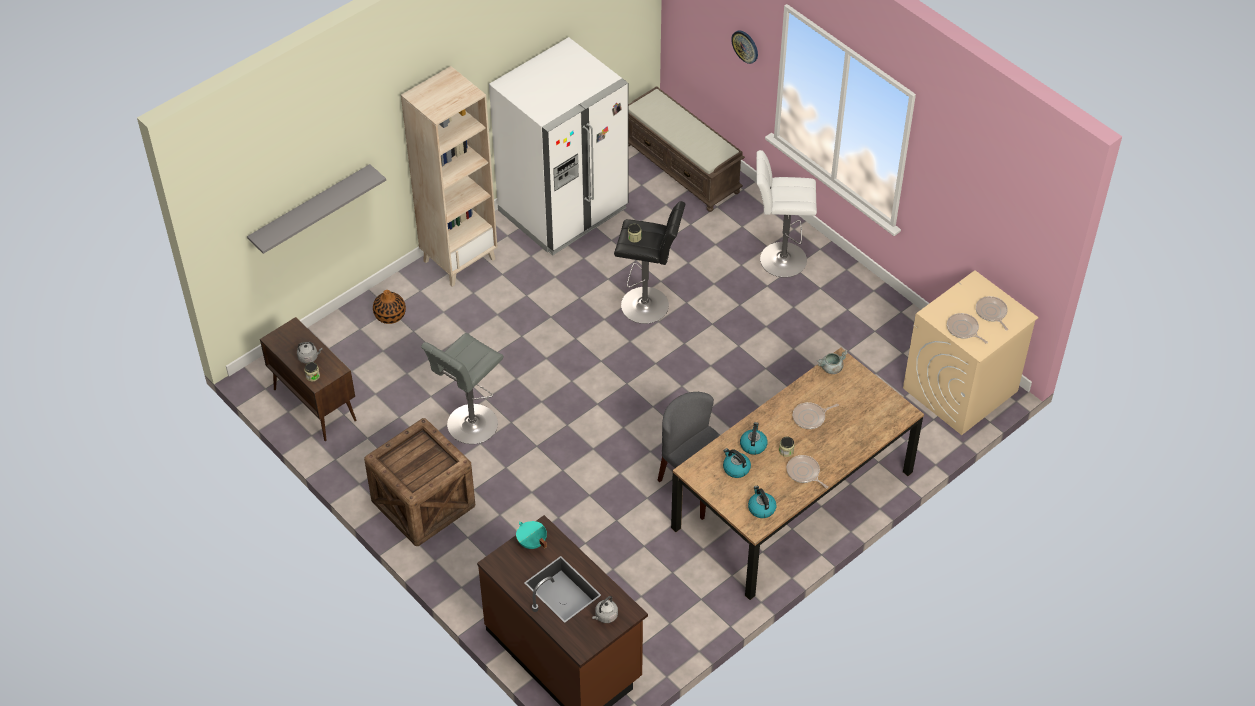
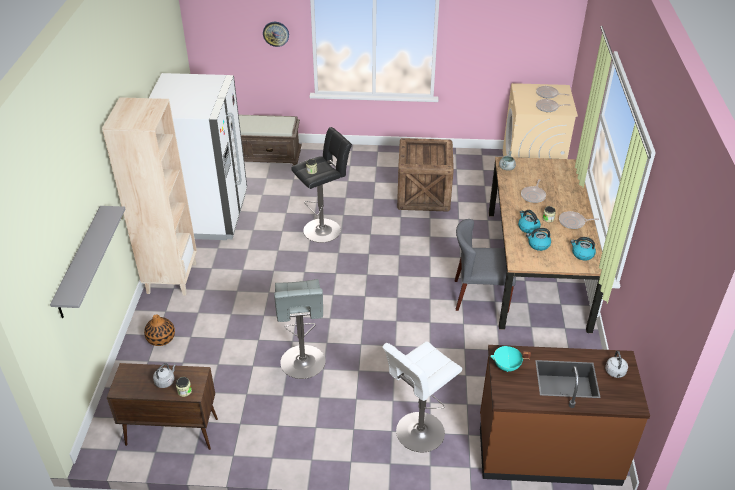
camera: 45 degrees left, 10 degrees down
(425, 504) = (336, 433): crate -> crate (424, 195)
(779, 259) = (364, 167): white stool -> white stool (417, 434)

